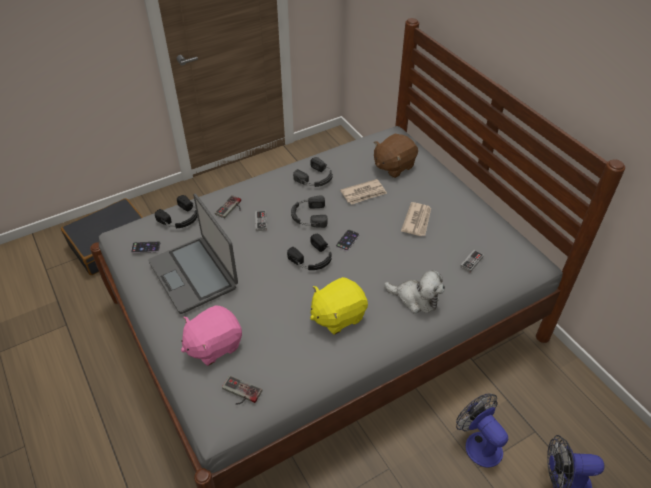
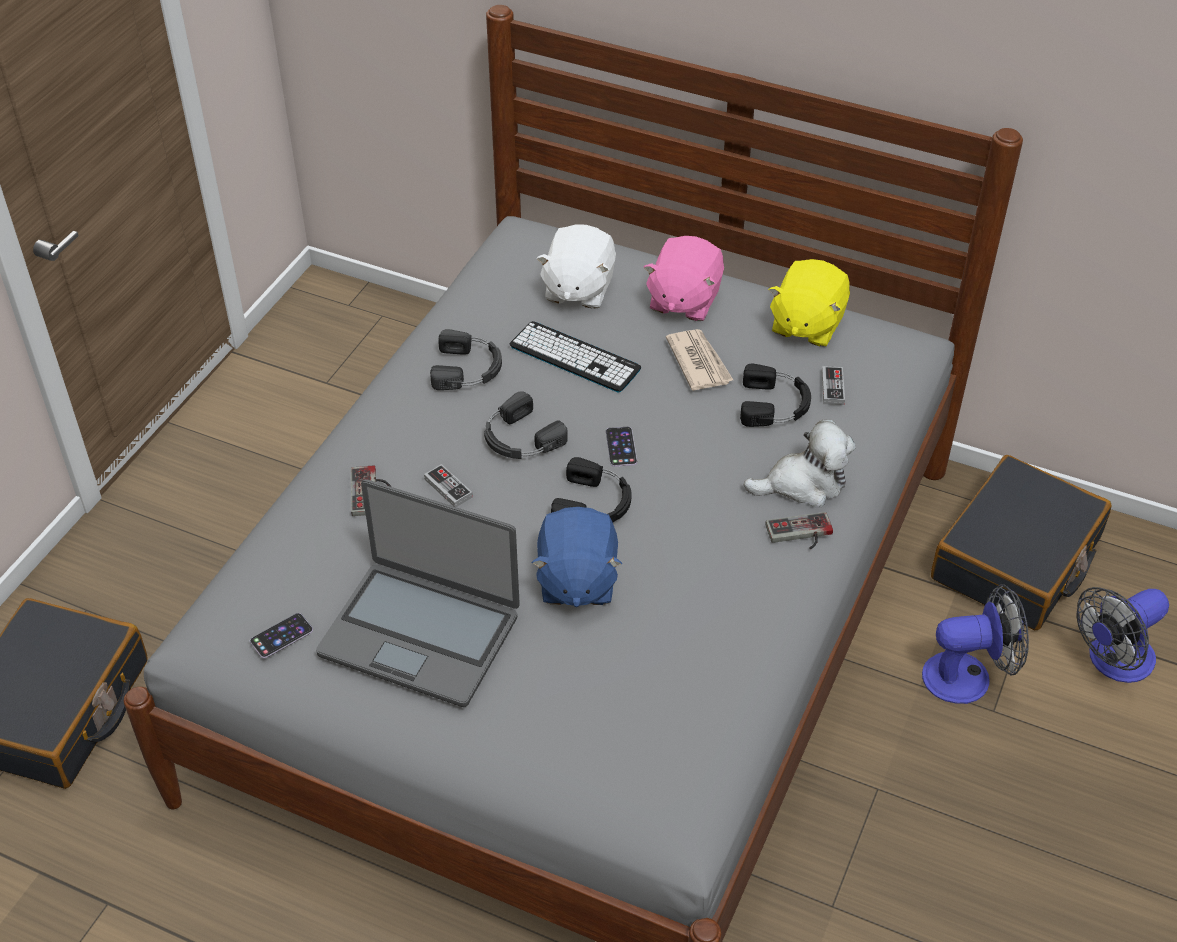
camera: 35 degrees left, 0 degrees up
(180, 218) = (294, 553): black headphones -> black headphones (775, 404)
(213, 345) = (567, 723): pink plush toy -> pink plush toy (683, 300)
(239, 393) = (681, 767): game controller -> game controller (801, 535)
(274, 287) = (576, 580): none -> blue plush toy
(337, 316) = (716, 571): yellow plush toy -> yellow plush toy (806, 324)
(364, 193) = (574, 357): newspaper -> keyboard
(393, 166) = (578, 289): brown plush toy -> white plush toy
(478, 443) = (968, 676): fan -> fan turned 150 degrees clockwise
(552, 402) = (1016, 560): none -> black suitcase

